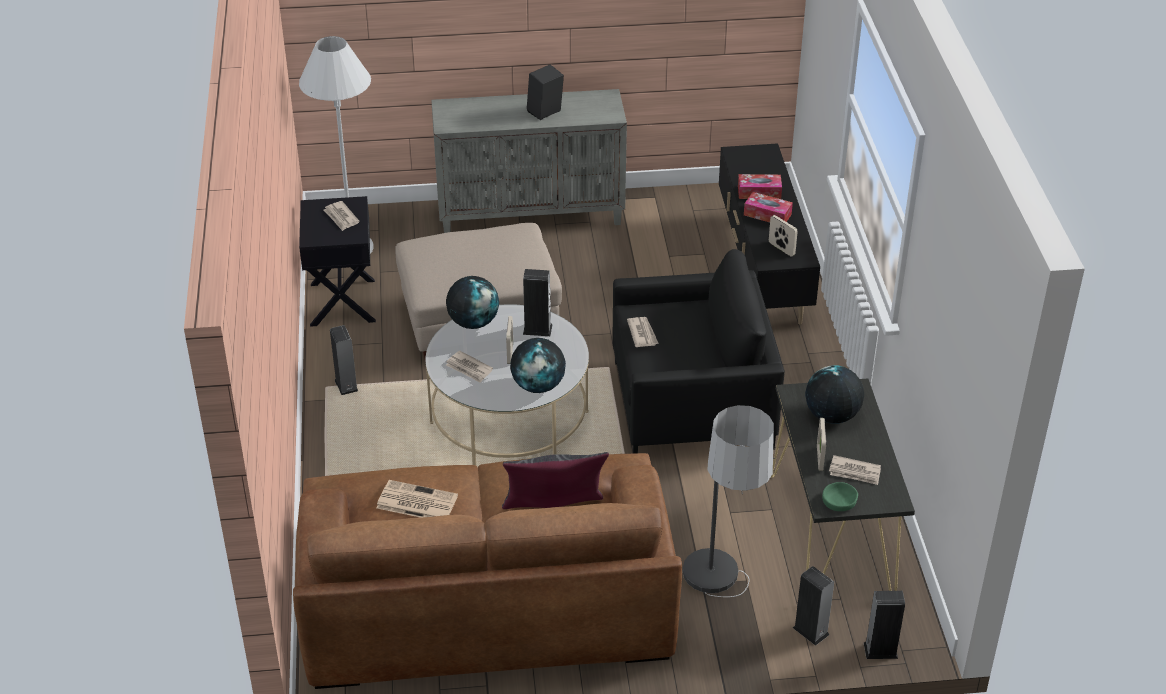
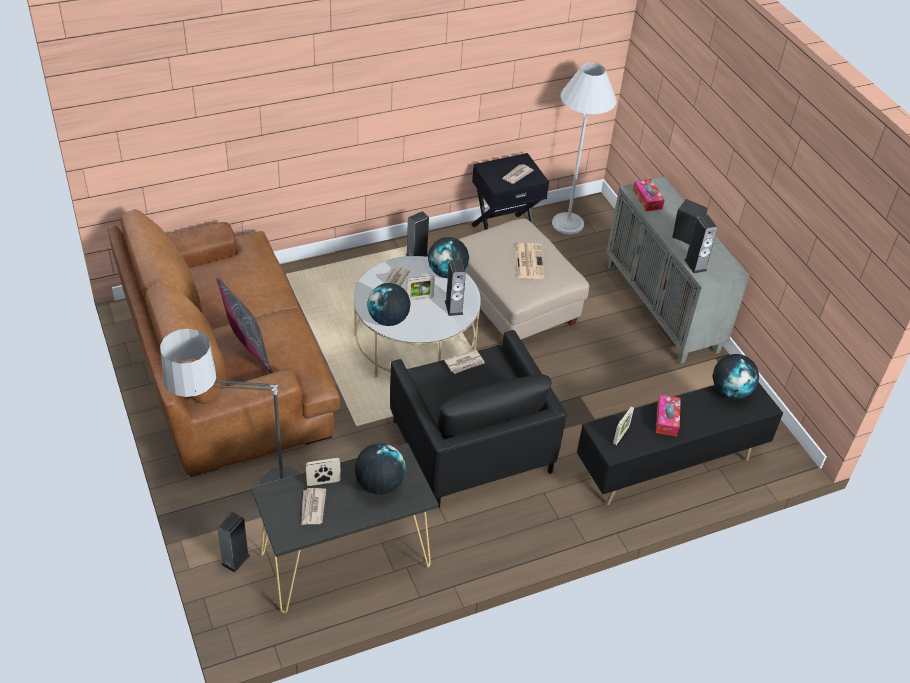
camera: 70 degrees right, 5 degrees up
(415, 502) = (241, 280): newspaper -> newspaper (529, 261)
(740, 166) = (730, 391): none -> globe
(759, 192) = (697, 409): tissue box -> tissue box (647, 199)
(839, 501) = (275, 501): green bowl -> none
(880, 650) = (223, 609): speaker -> speaker (695, 265)

